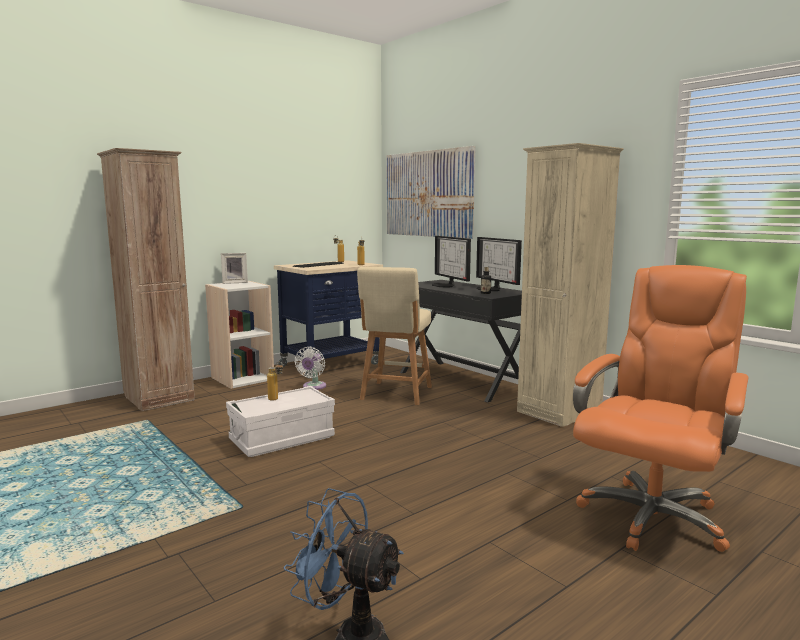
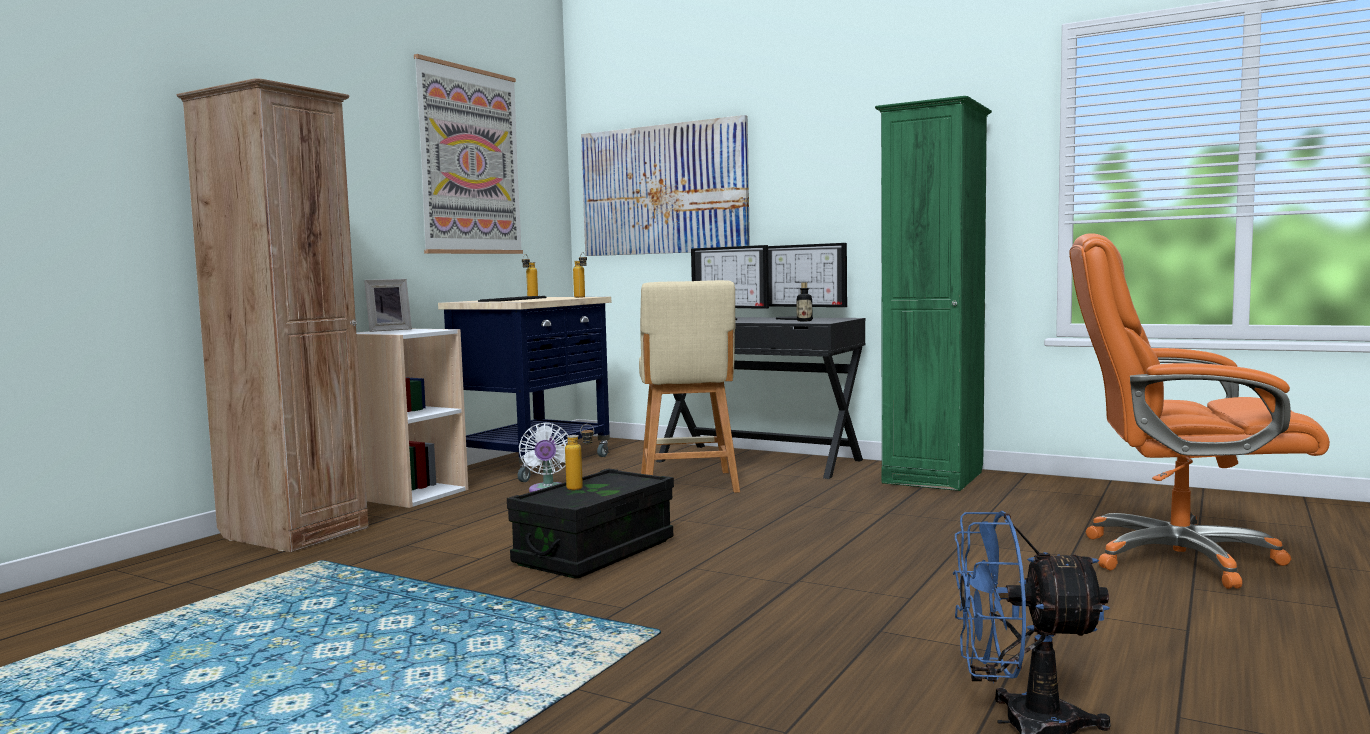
camera: 20 degrees left, 5 degrees down
(282, 439) = (595, 552): white storage box -> black storage box
(302, 177) = (470, 161): none -> picture
(559, 412) = (934, 477): beige cabinet -> green cabinet
(651, 519) = (1183, 558): orange office chair -> orange office chair turned 90 degrees counterclockwise

